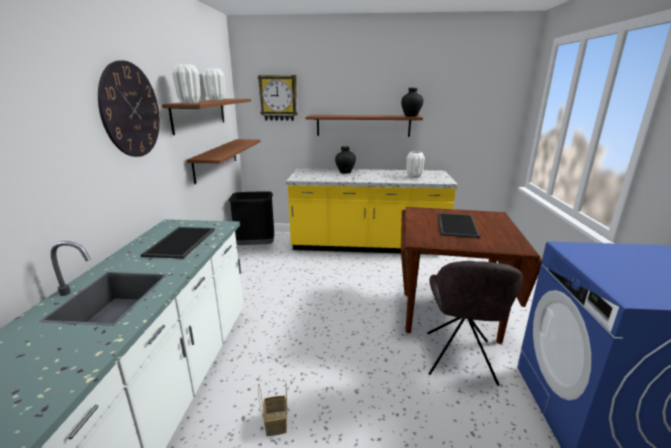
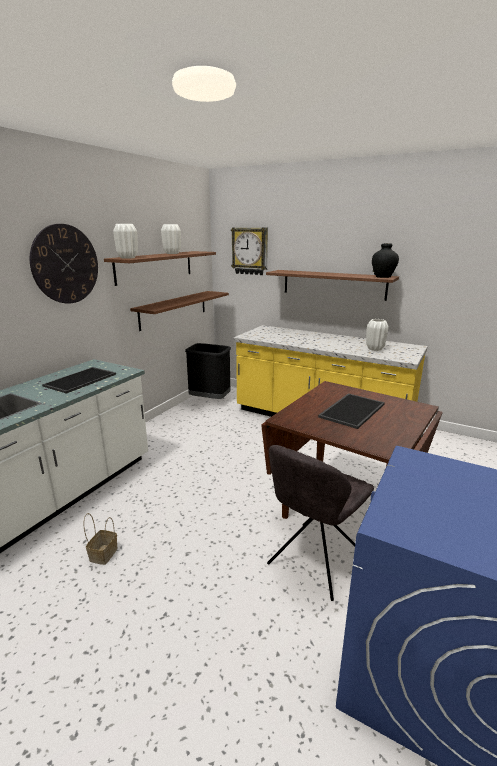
camera: 25 degrees right, 0 degrees up
(345, 172) = (304, 335): black vase -> none

